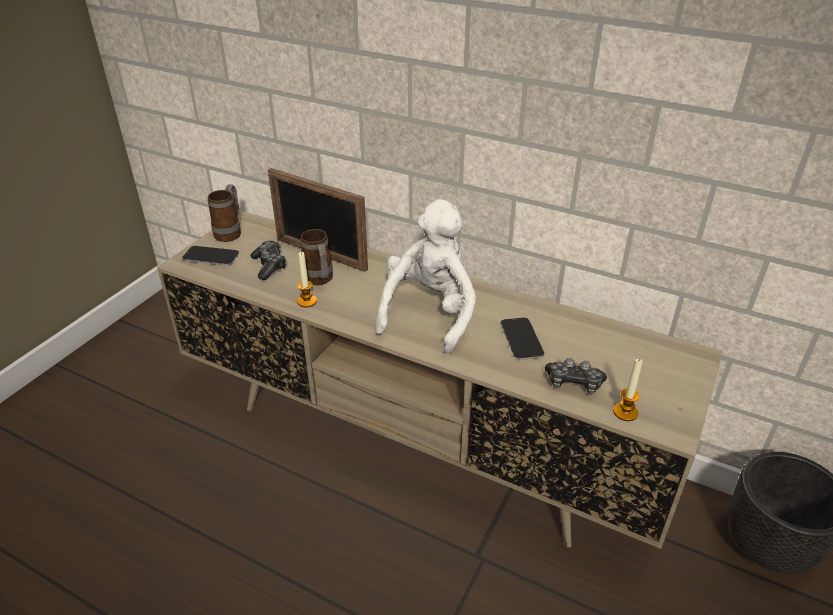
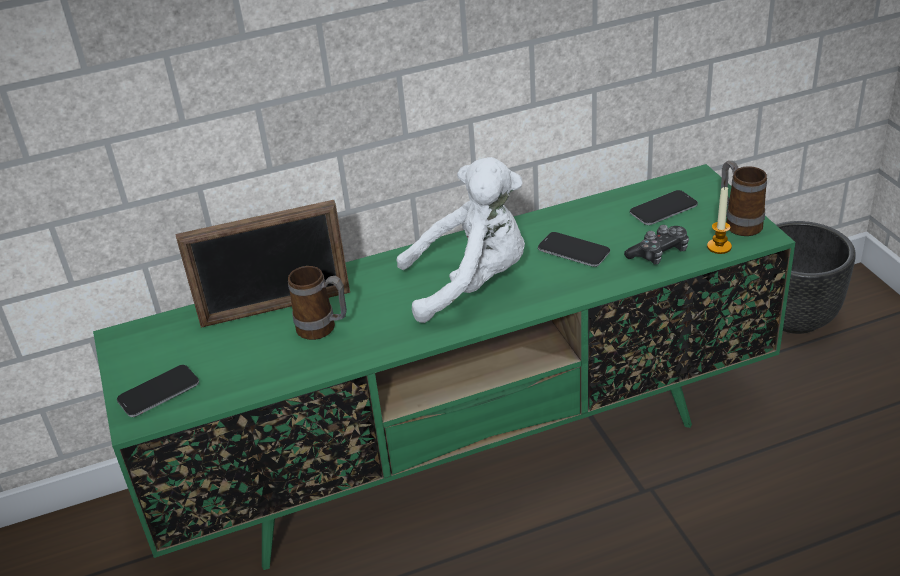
camera: 45 degrees left, 0 degrees up
(230, 232) = (130, 357): mug -> mug (738, 223)
(269, 266) = (244, 353): game controller -> none
(307, 301) = (346, 353): candle -> none
(418, 437) = (467, 450): beige tv stand -> green tv stand
(429, 313) = (471, 283): white plush toy -> white plush toy turned 105 degrees clockwise
(630, 358) = (663, 209): none -> phone

